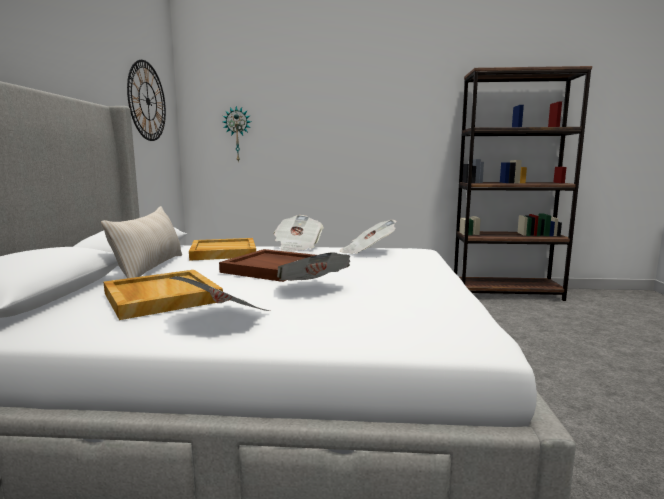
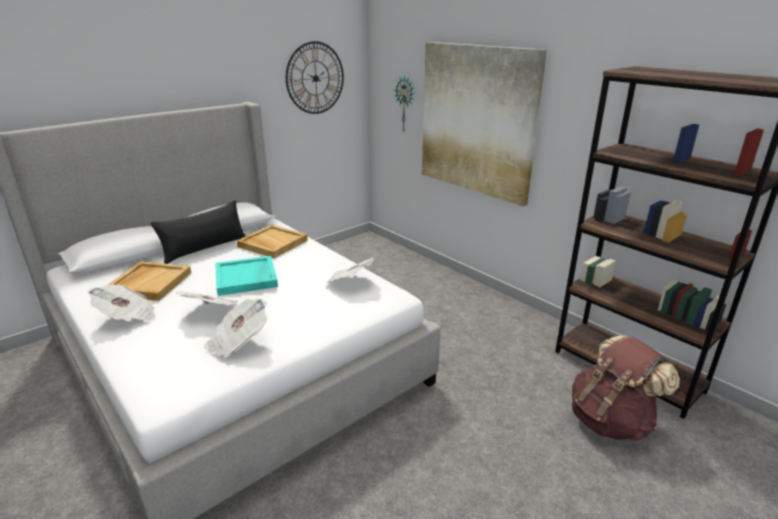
camera: 45 degrees right, 15 degrees up
(150, 268) = (205, 249): beige pillow -> black pillow
(273, 268) = (247, 278): brown tray -> turquoise tray
(297, 247) = (325, 254): newspaper -> newspaper (238, 341)
(328, 136) = (477, 120): none -> picture
(549, 314) = (611, 421): none -> brown backpack

